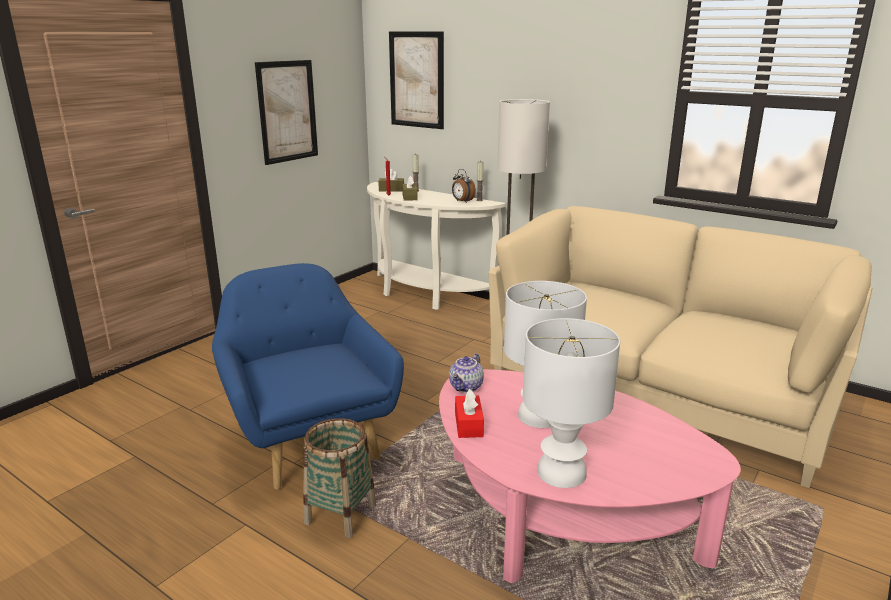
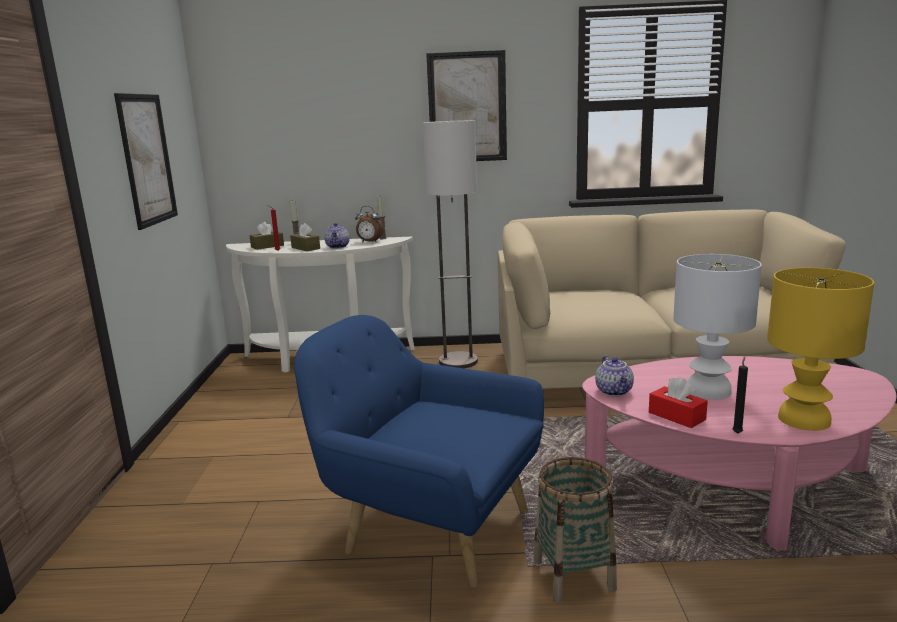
camera: 35 degrees left, 5 degrees down
(416, 80) = (276, 116): picture -> picture (467, 107)
(432, 201) = (338, 247): none -> teapot
(484, 457) = (737, 432): none -> black candle
(562, 473) = (805, 420): white table lamp -> yellow table lamp

